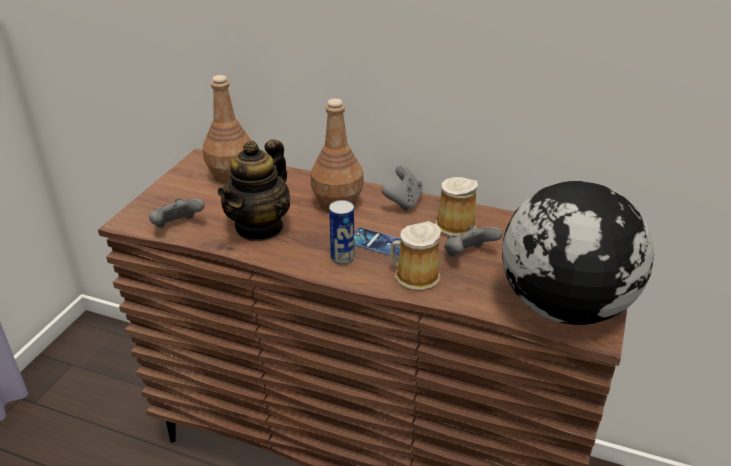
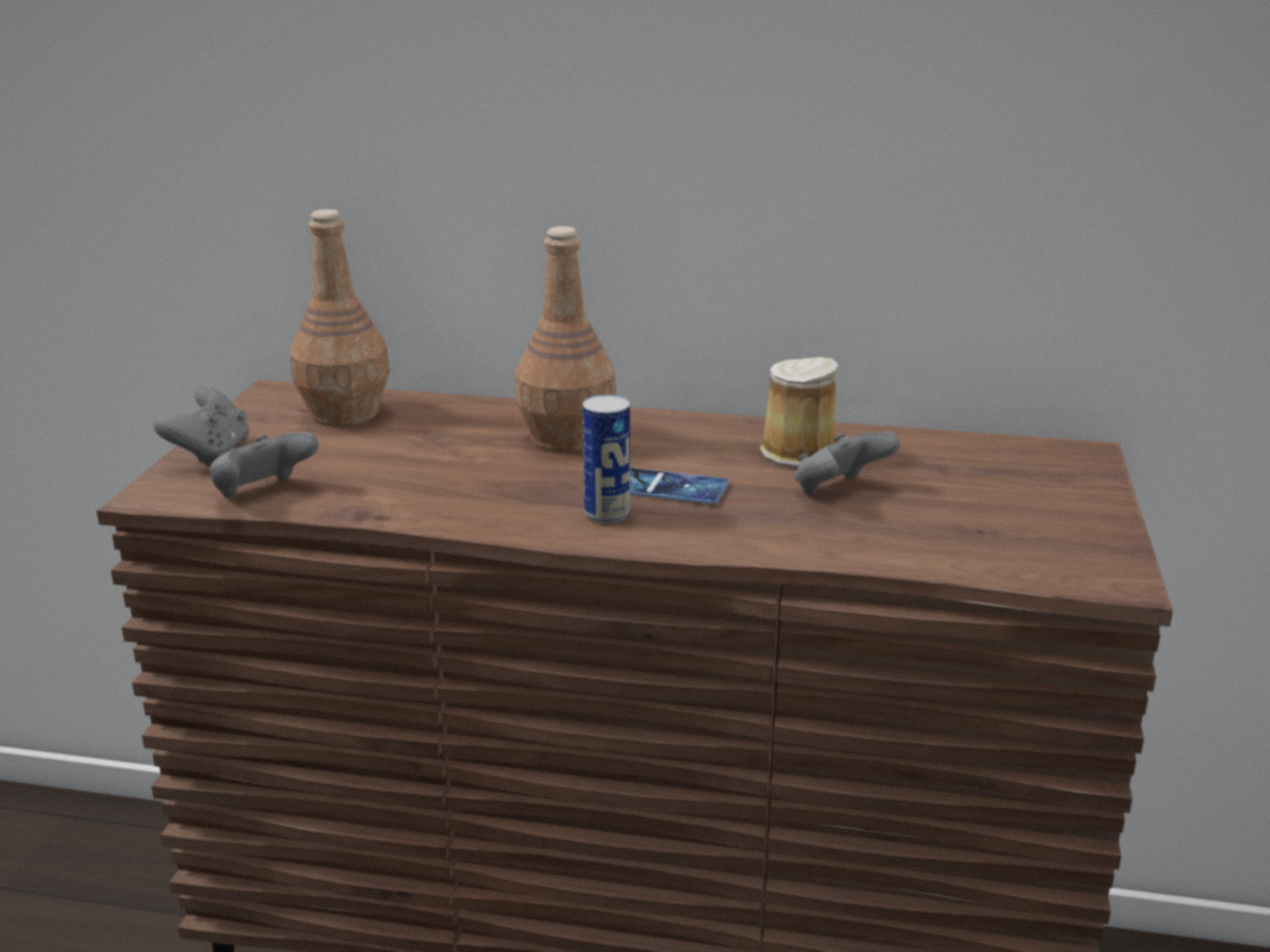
camera: 10 degrees left, 10 degrees down
(260, 227) = (429, 482): teapot -> none
(403, 202) = (689, 428): grey game controller -> grey game controller (211, 454)
(414, 276) = (752, 528): mug -> none
(565, 307) = (1044, 548): globe -> none

